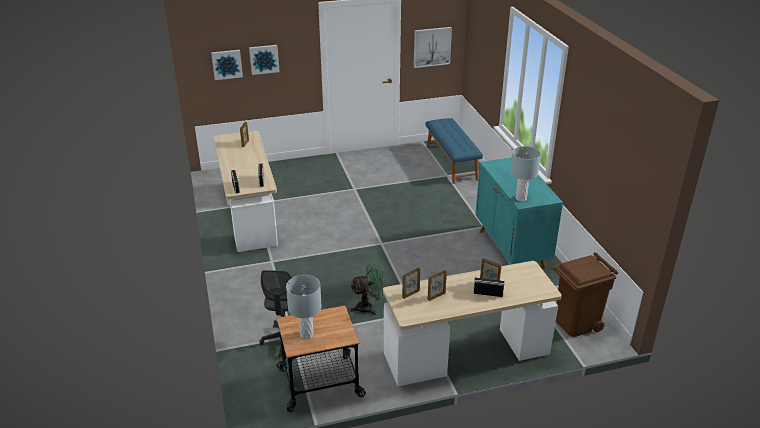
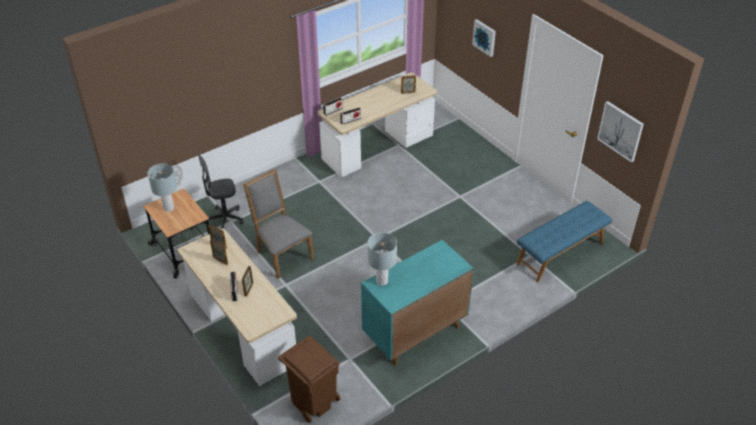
camera: 70 degrees right, 10 degrees up
(227, 64) = (460, 23): picture -> none
(369, 307) = (282, 254): green fan -> grey chair

